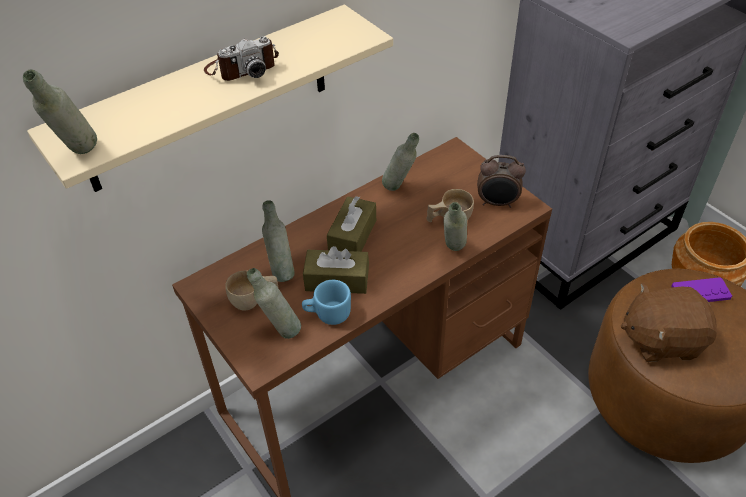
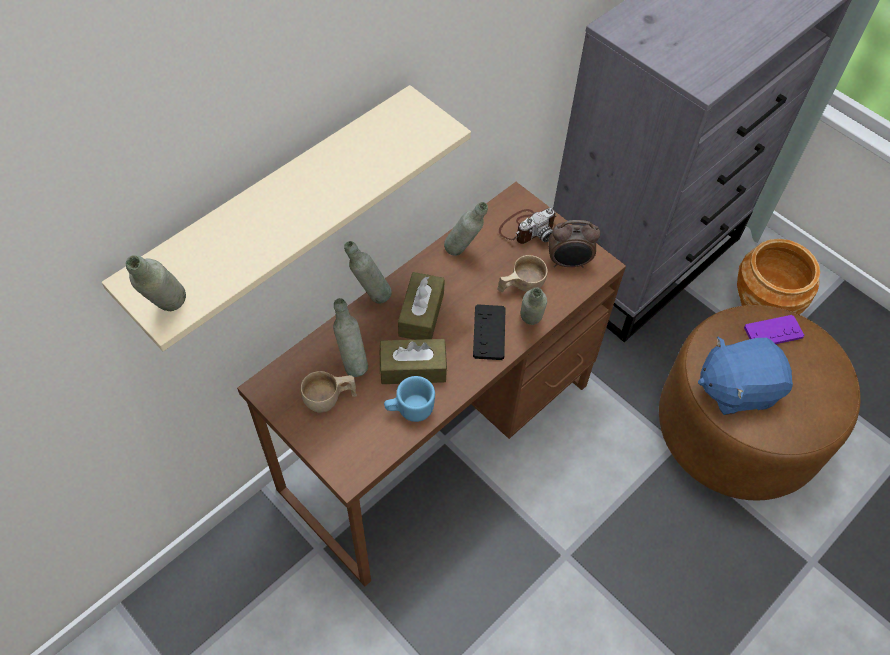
camera: 10 degrees left, 10 degrees up
(242, 68) = (317, 182): camera -> camera (527, 228)
(280, 331) = (363, 432): grey bottle -> grey bottle (370, 296)
(413, 255) = (489, 333): none -> black game controller
(661, 339) = (736, 388): brown plush toy -> blue plush toy

